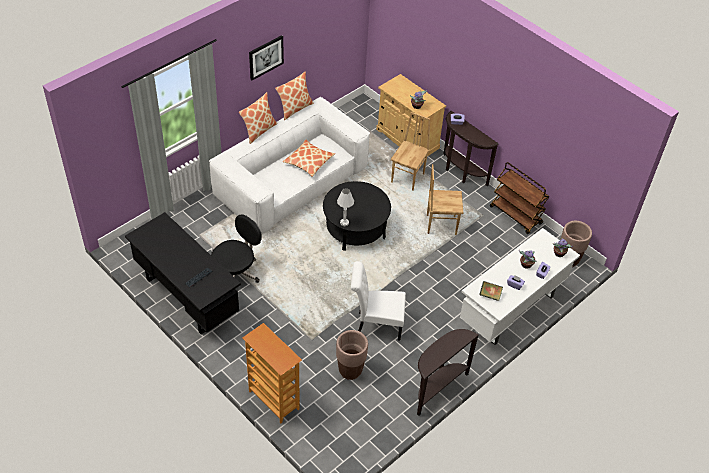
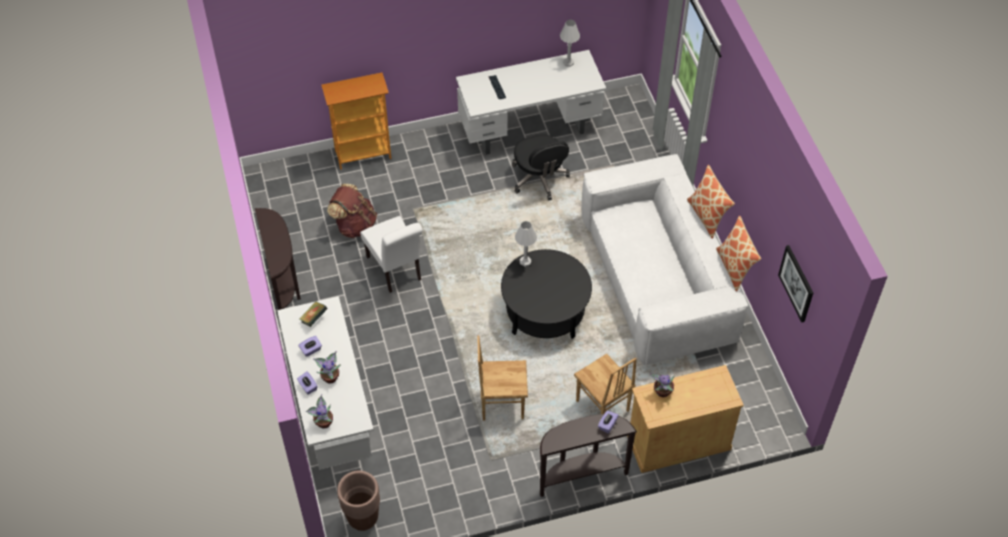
camera: 120 degrees right, 5 degrees up
(147, 243) = (568, 63): none -> white table lamp
(186, 297) = (529, 129): black desk -> white desk
(266, 57) = (753, 174): picture -> picture (796, 283)
(309, 162) = (649, 270): pillow -> none
(350, 371) = (355, 225): brown planter -> brown backpack
(375, 325) = (396, 270): white chair -> white chair turned 120 degrees clockwise
(441, 224) = (502, 404): brown chair -> brown chair turned 120 degrees counterclockwise
(516, 215) = (469, 500): brown cart -> none

